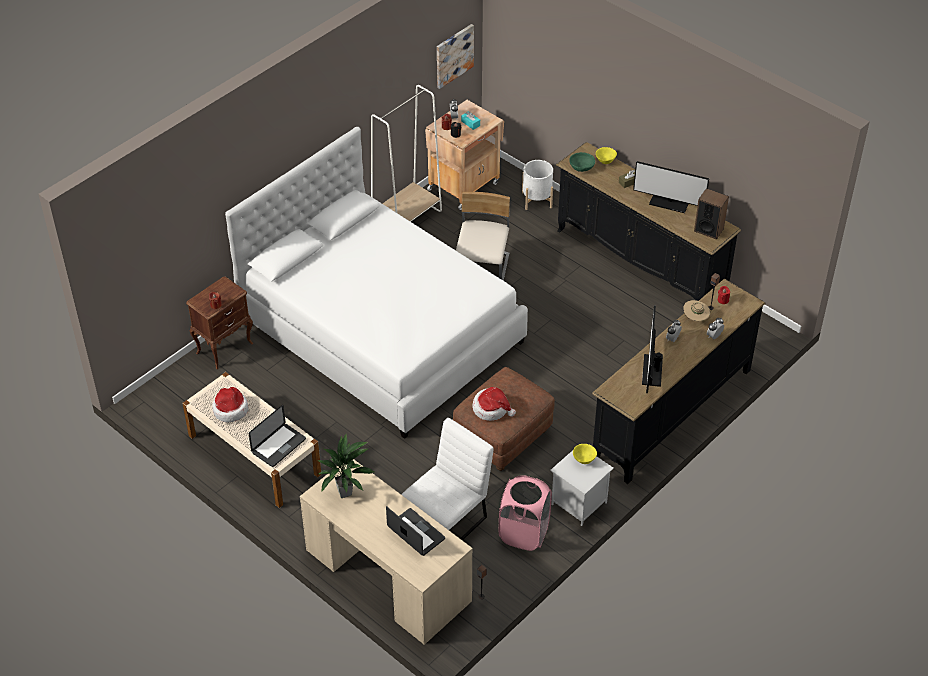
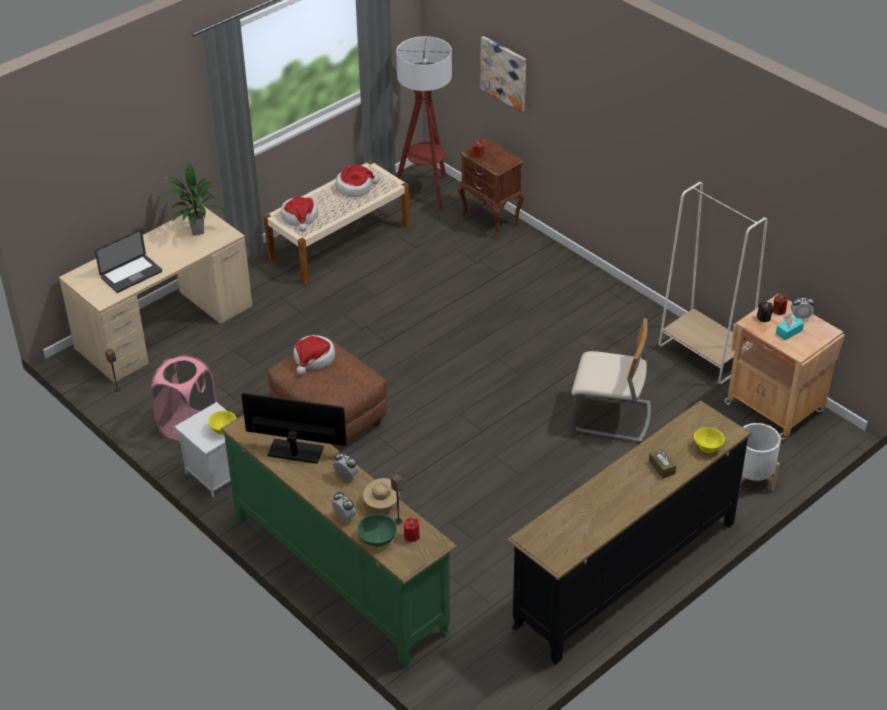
camera: 95 degrees right, 5 degrees down
(174, 396) = (426, 192): none -> floor lamp
(279, 446) = (300, 217): laptop -> hat
(382, 331) = (508, 330): white bed -> none
(448, 521) = (220, 370): white chair -> none
(454, 55) = (846, 257): picture -> picture (504, 73)
(581, 167) = (692, 422): green bowl -> green bowl (377, 537)
(669, 203) = (615, 504): monitor -> none
(671, 413) = (340, 573): black dresser -> green dresser
(708, 229) = (558, 540): speaker -> none

